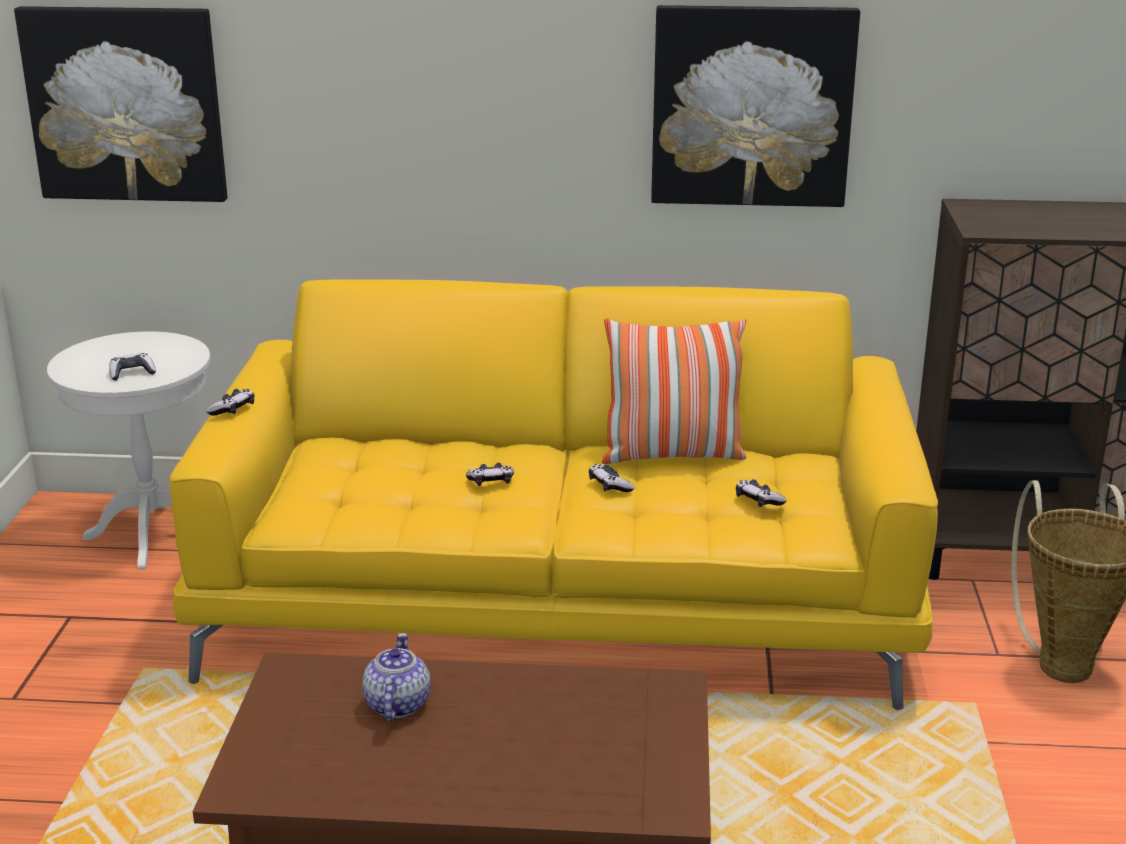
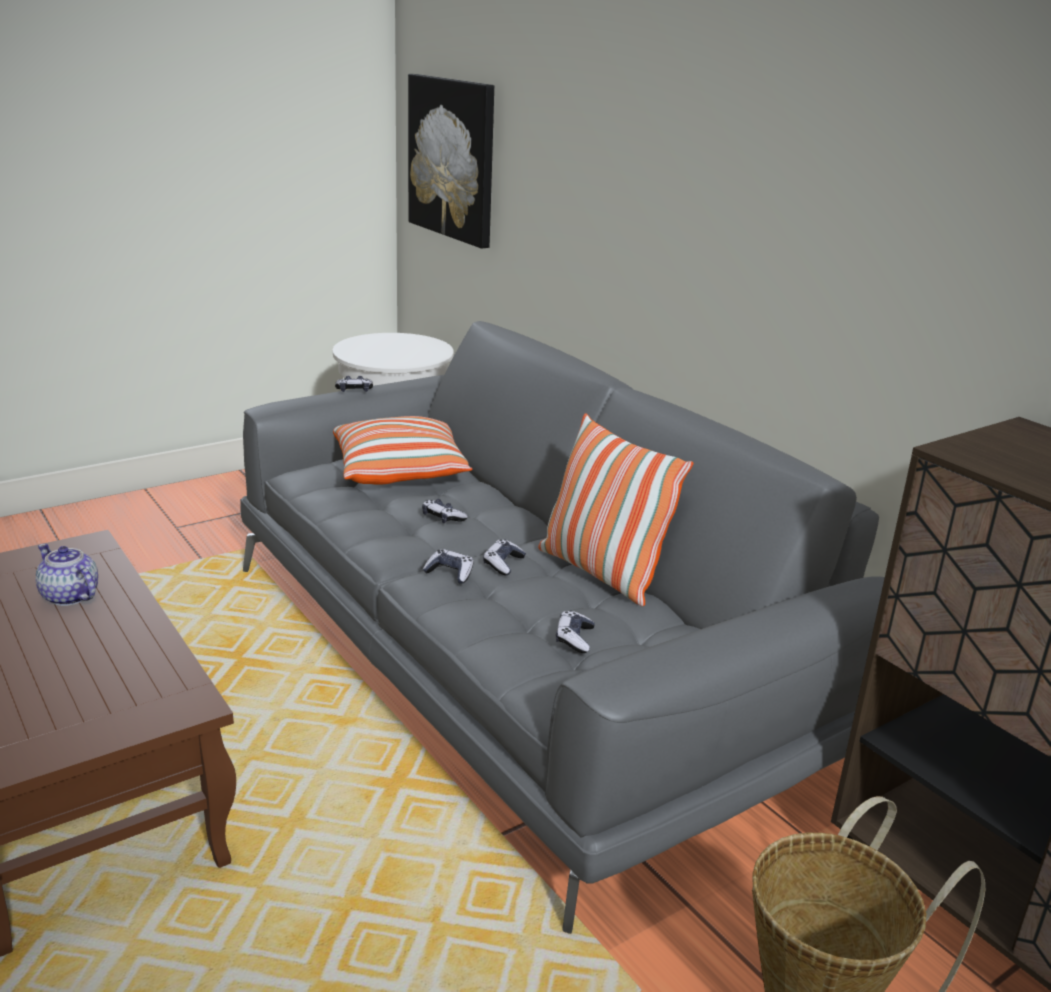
camera: 50 degrees right, 0 degrees up
(132, 373) = (374, 355): game controller -> game controller (450, 573)
(361, 469) = (400, 471): none -> pillow
(396, 705) = (70, 596): teapot -> teapot turned 105 degrees counterclockwise
(562, 598) = (516, 663): yellow sofa -> grey sofa
(751, 106) = (837, 246): picture -> none

